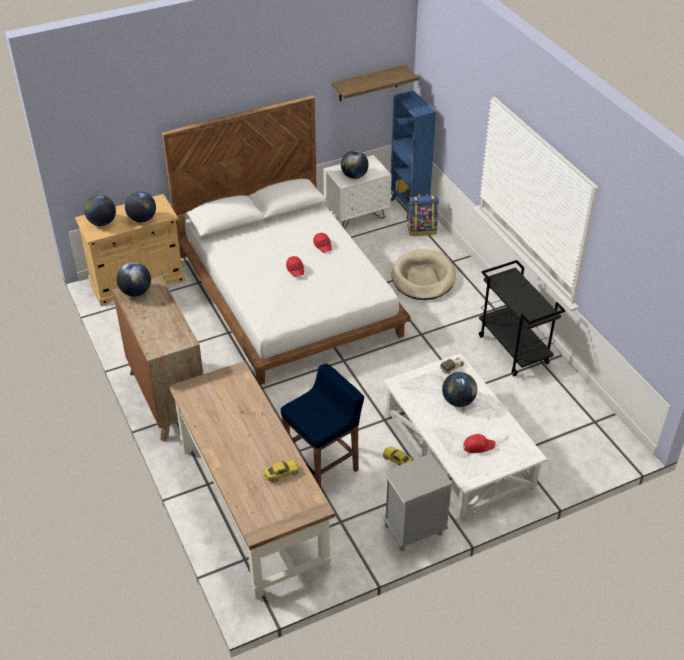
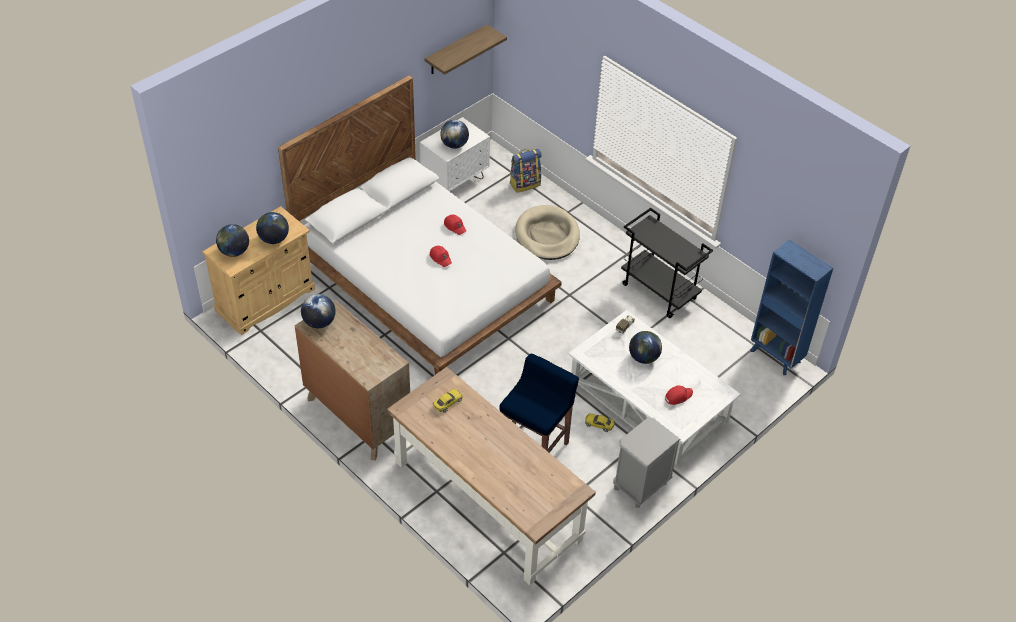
camera: 20 degrees left, 5 degrees up
(281, 473) = (532, 467): yellow toy car -> yellow toy car (447, 402)
(408, 207) = (502, 161): blue bookcase -> blue bookcase (776, 357)

